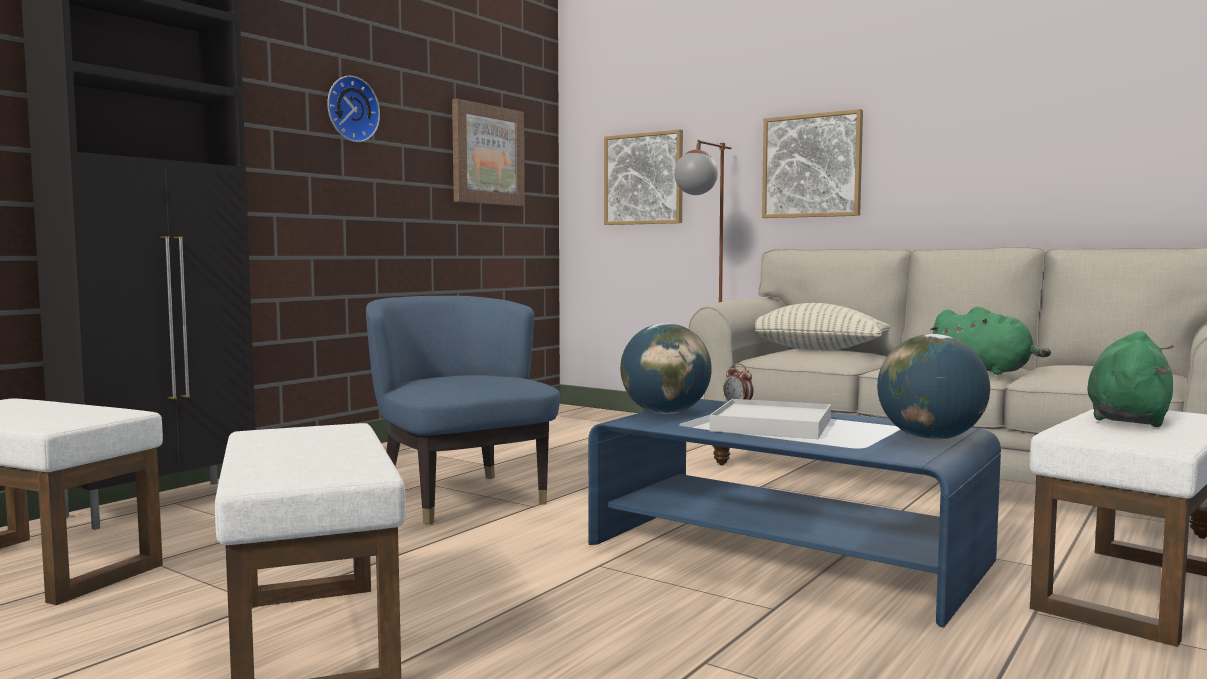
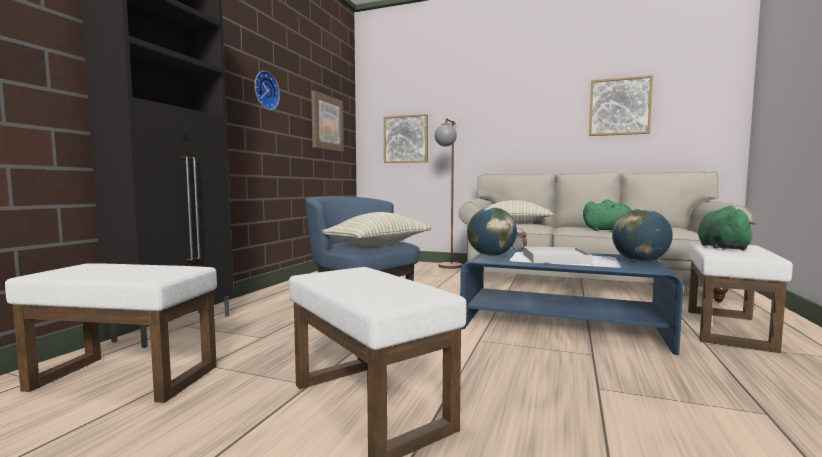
camera: 15 degrees left, 0 degrees up
(479, 385) = (379, 244): none -> pillow
(812, 166) = (498, 133): picture -> picture (619, 107)

